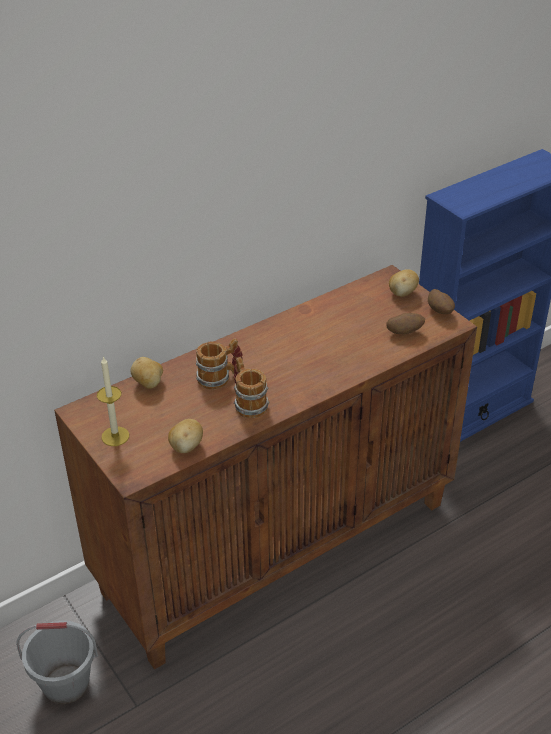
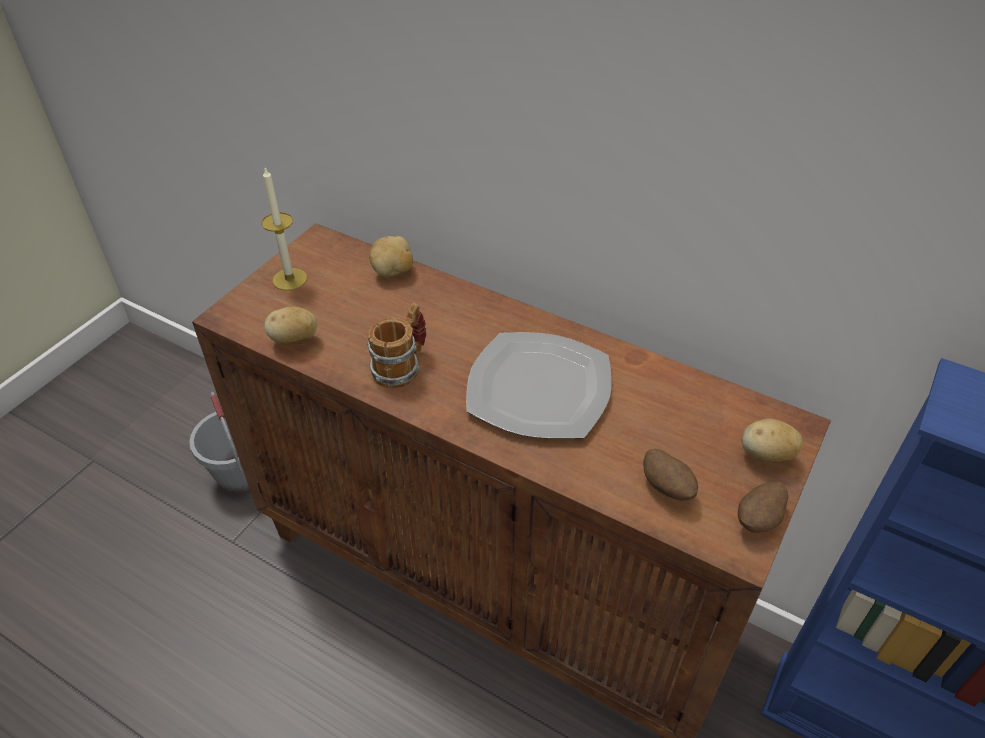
camera: 65 degrees right, 5 degrees up
(220, 378) = (437, 325): mug -> none
(305, 353) = (537, 389): none -> plate

